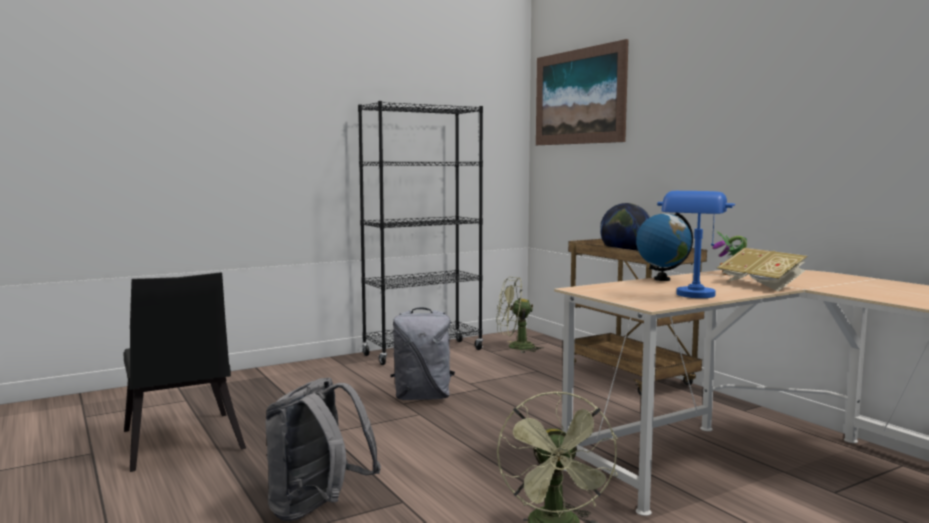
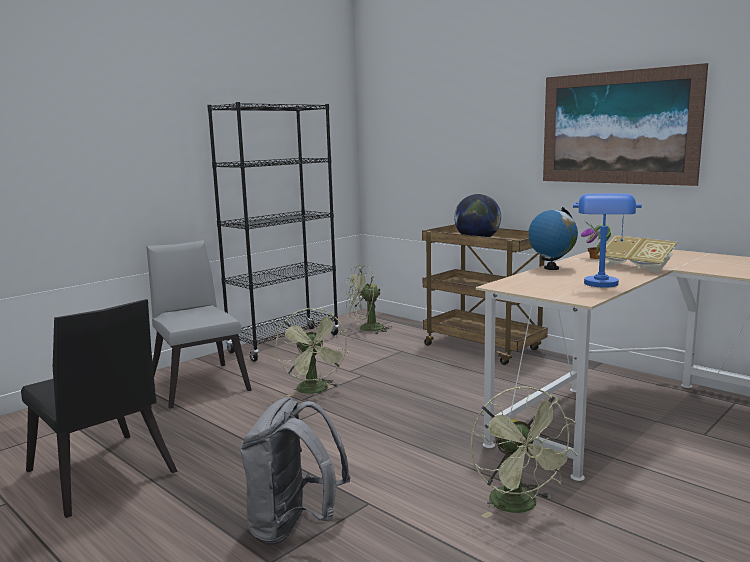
camera: 15 degrees left, 5 degrees up
(318, 377) = (198, 382): none -> grey chair
(423, 397) = (315, 391): grey backpack -> green fan
(579, 97) = (412, 93): picture -> picture (618, 128)

